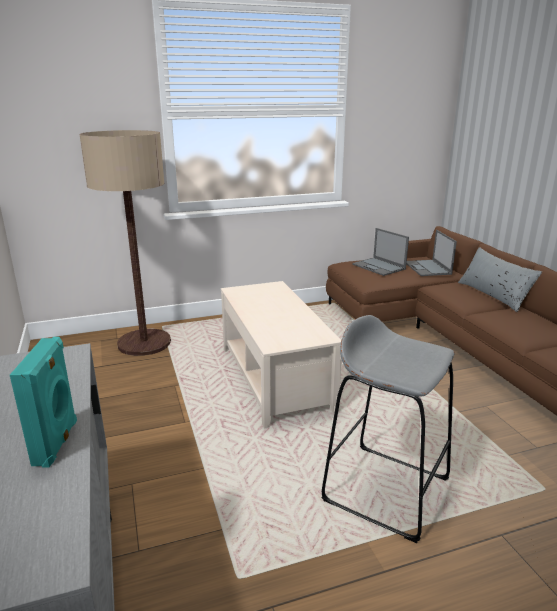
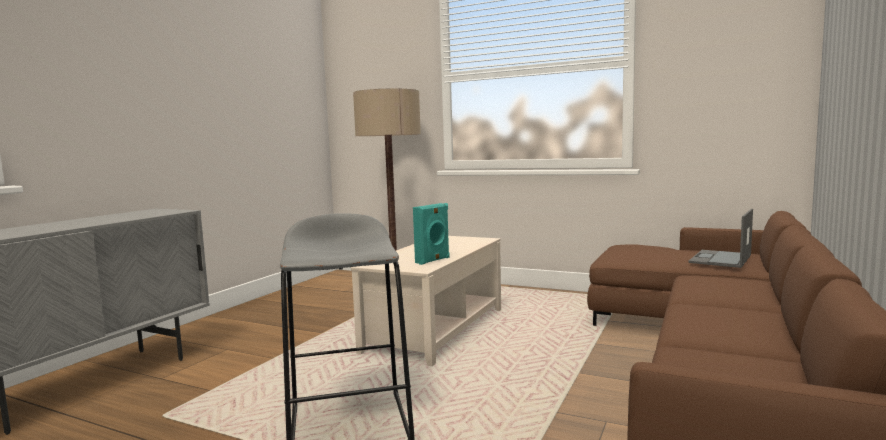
camera: 45 degrees right, 15 degrees down
(57, 442) = (62, 227): turquoise speaker -> turquoise speaker (433, 260)
(379, 267) = (654, 250): laptop -> none
(493, 295) = (762, 294): grey pillow -> none

